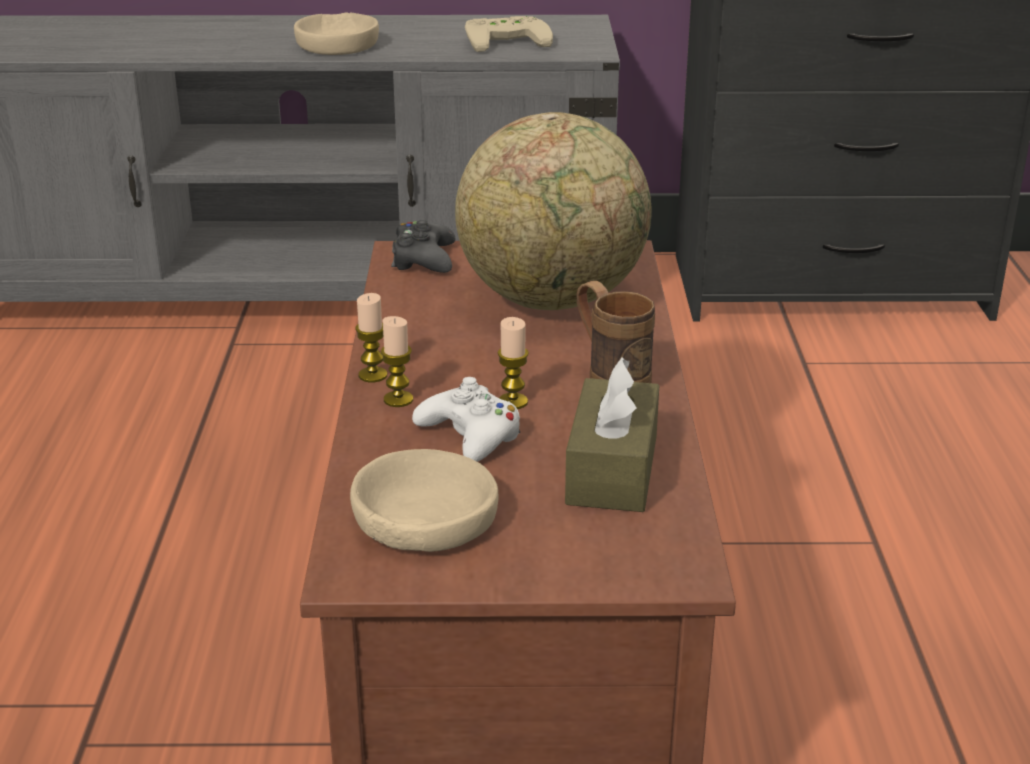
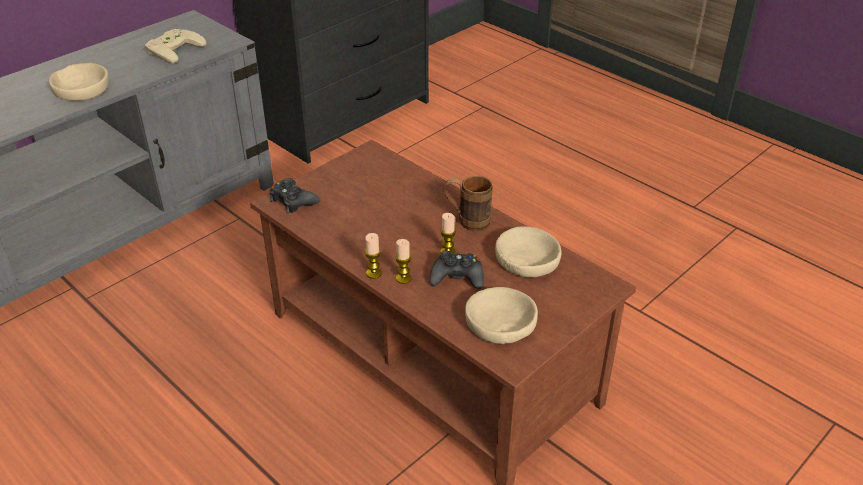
camera: 45 degrees left, 10 degrees up
(471, 435) = (457, 277): white game controller -> black game controller
(553, 300) = (383, 193): globe -> none
(612, 469) = (527, 260): brown tissue box -> beige bowl

